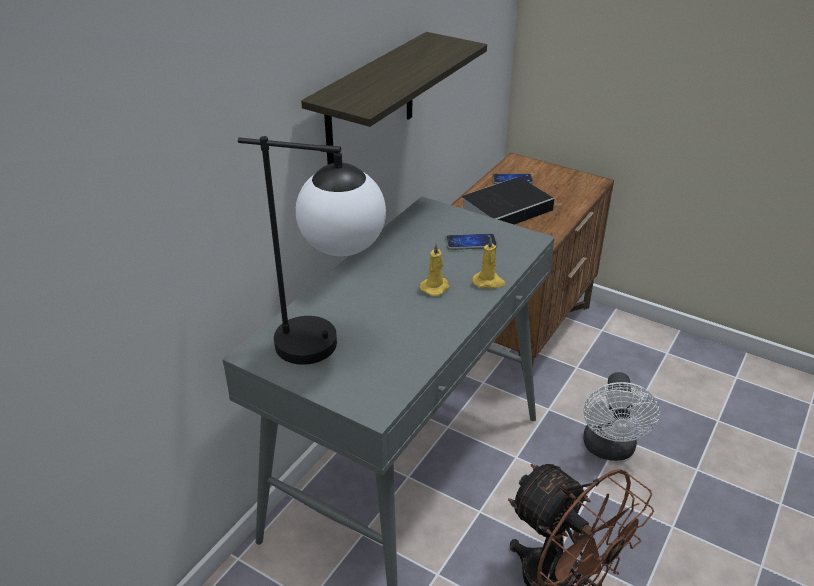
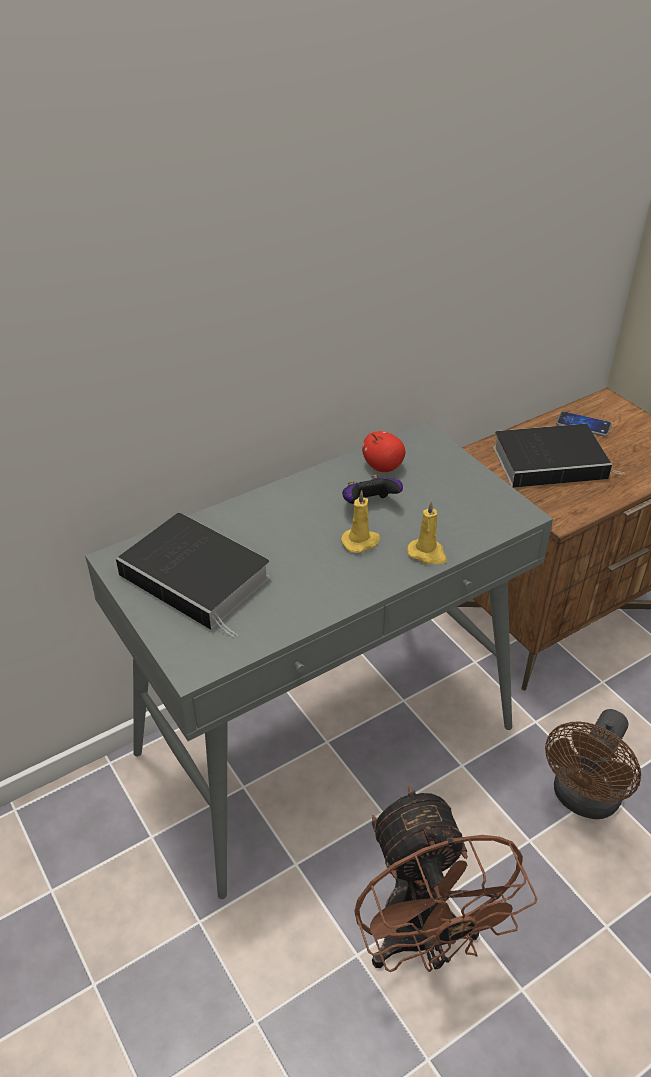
camera: 25 degrees right, 5 degrees up
(331, 347) = (199, 578): table lamp -> book
(370, 103) = (354, 299): shelf -> none
(413, 234) = (383, 467): none -> apple
(422, 261) = (369, 505): none -> game controller
(471, 243) = (442, 497): phone -> none
(610, 449) = (583, 799): white fan -> brown fan

